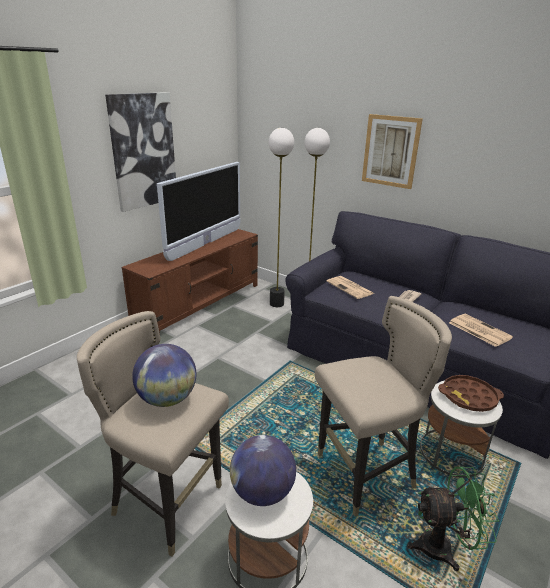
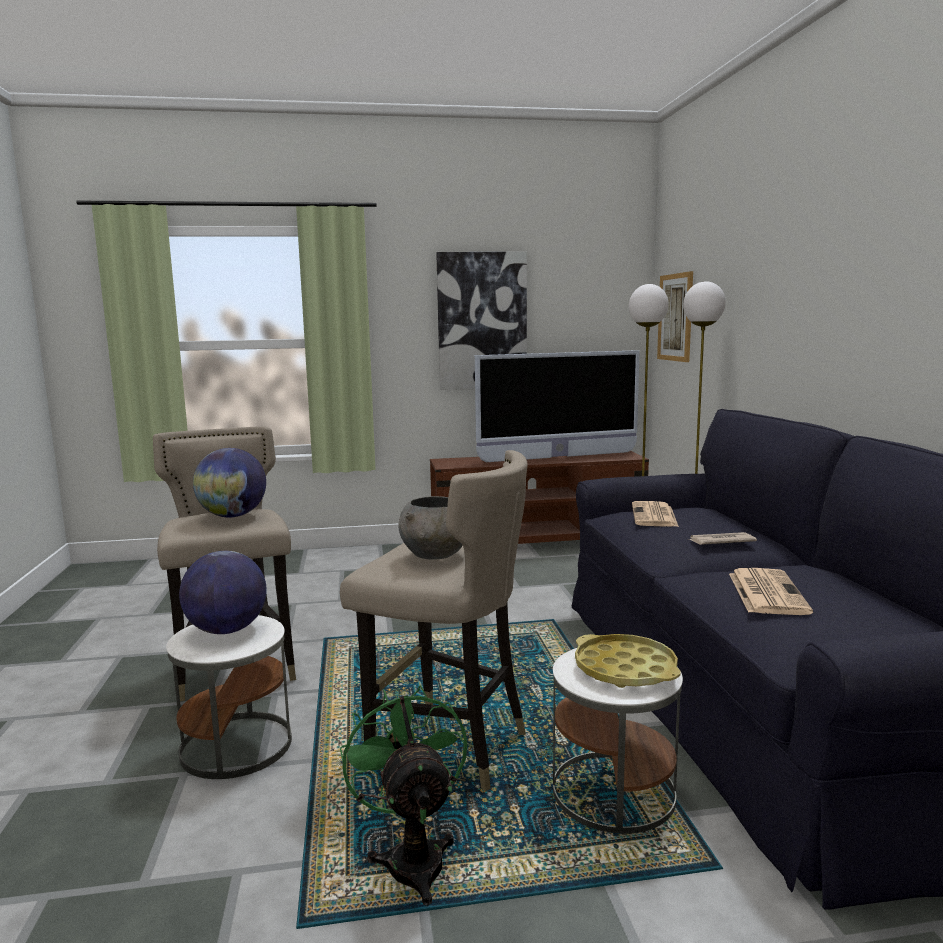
camera: 45 degrees right, 15 degrees down
(372, 377) = (436, 555): none -> grey bowl
(390, 151) = (794, 304): picture -> picture (675, 317)
(443, 547) = (412, 857): green fan -> green fan turned 150 degrees counterclockwise
(469, 397) = (625, 669): brown tray -> yellow tray

